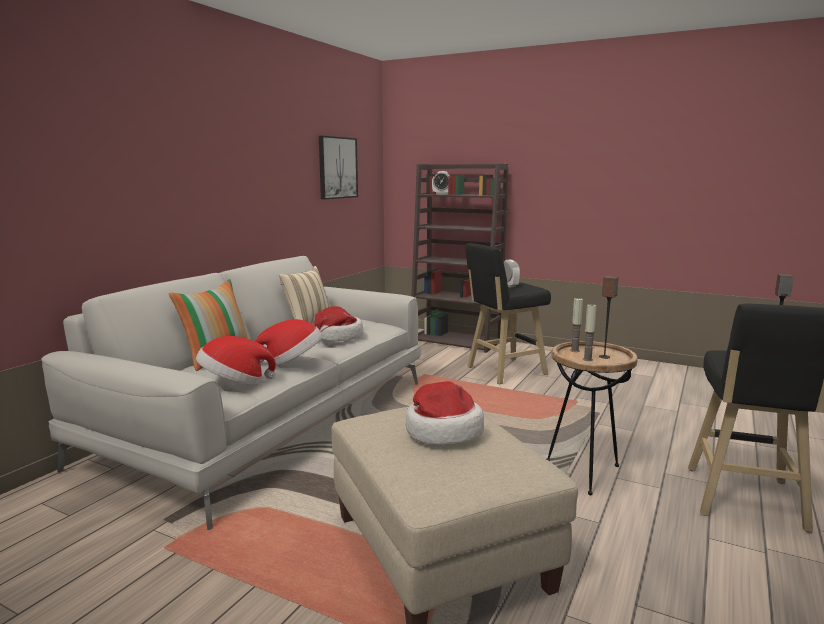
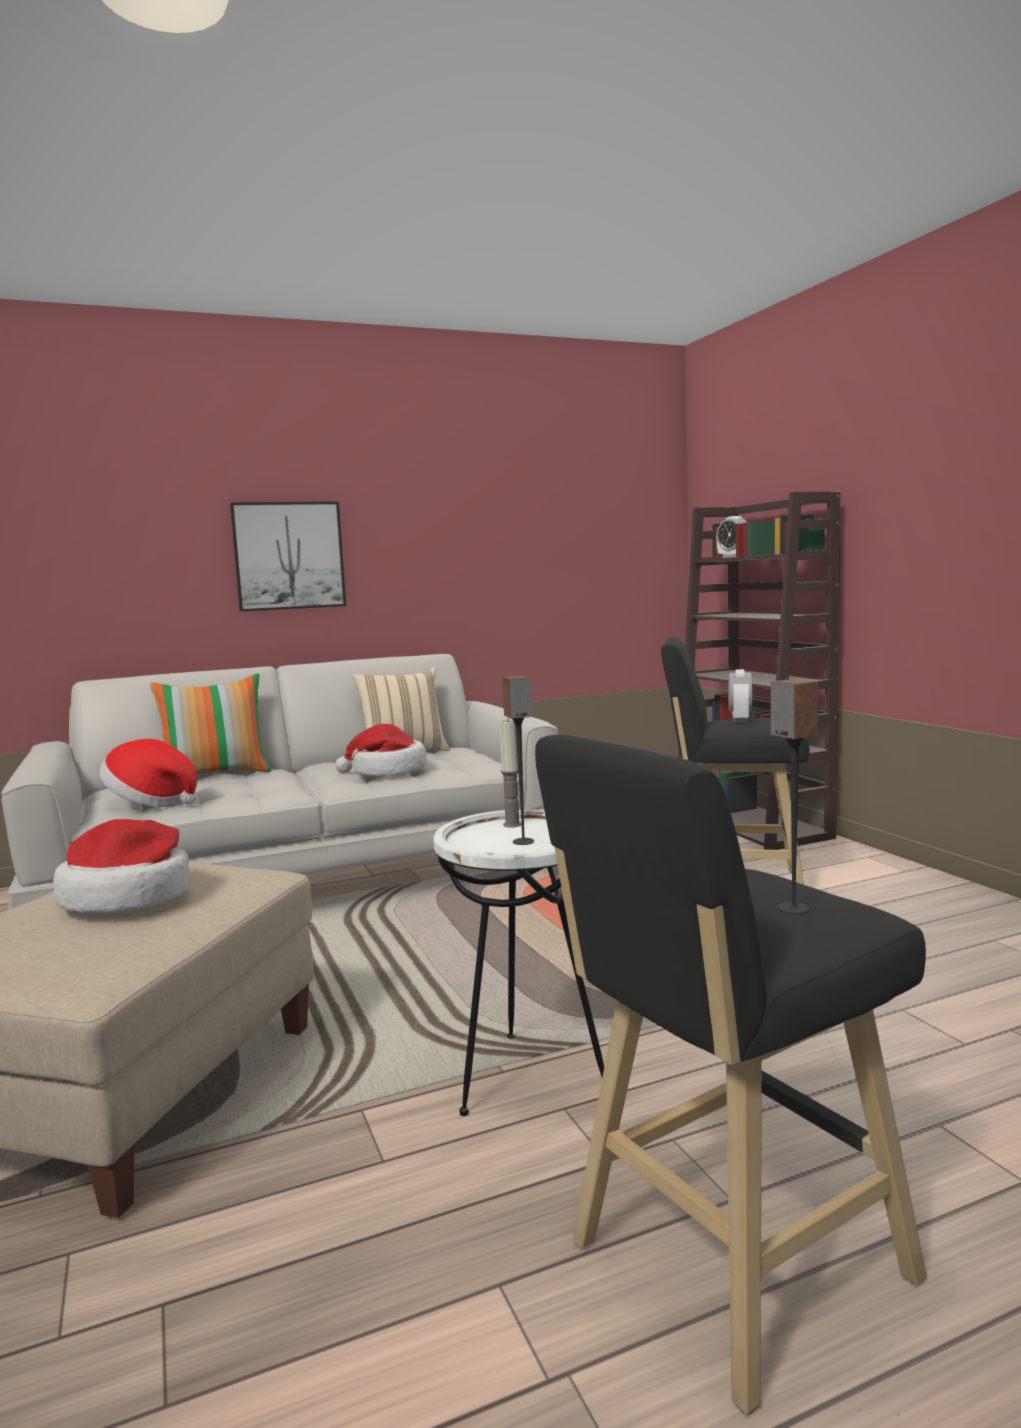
camera: 40 degrees right, 5 degrees down
(291, 363) = (256, 792): hat -> none
(337, 168) = (566, 524): picture -> picture (289, 556)
(584, 473) = (527, 1079): brown side table -> white side table
(587, 359) = (482, 840): candle -> none

